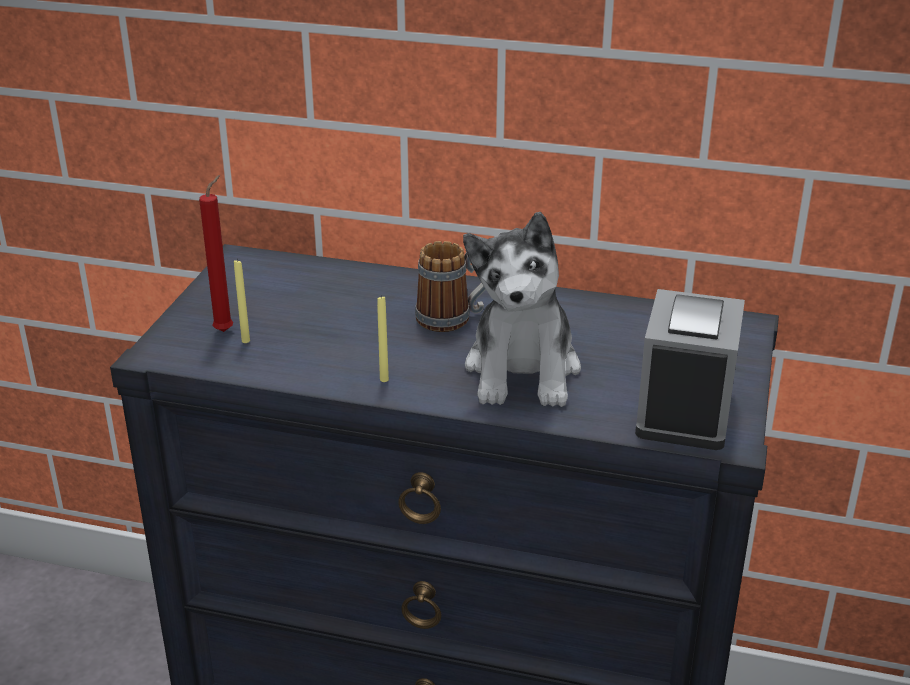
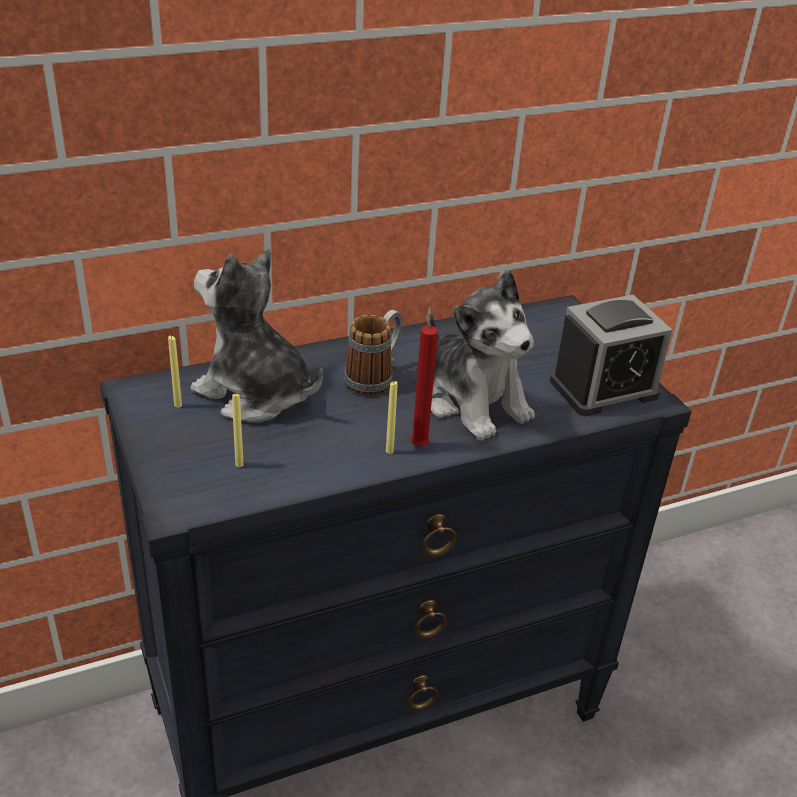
camera: 40 degrees left, 5 degrees up
(226, 330) = (210, 462): red candle -> red candle (419, 444)
(258, 280) = (178, 405): none -> yellow candle
(330, 293) = (254, 394): none -> plush toy
(685, 410) = (604, 388): alarm clock -> alarm clock turned 90 degrees clockwise

